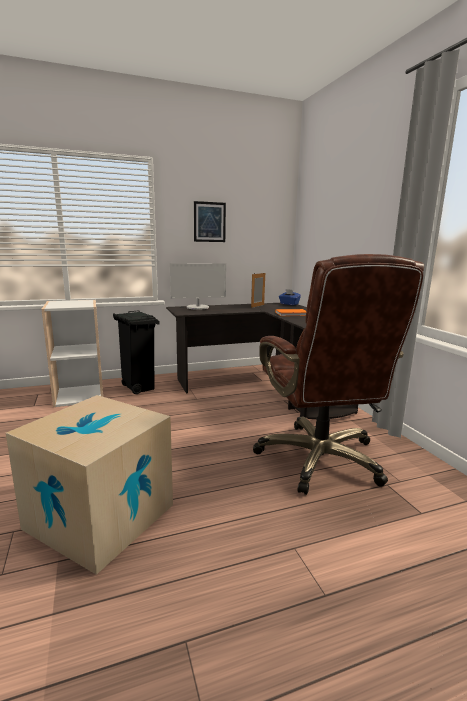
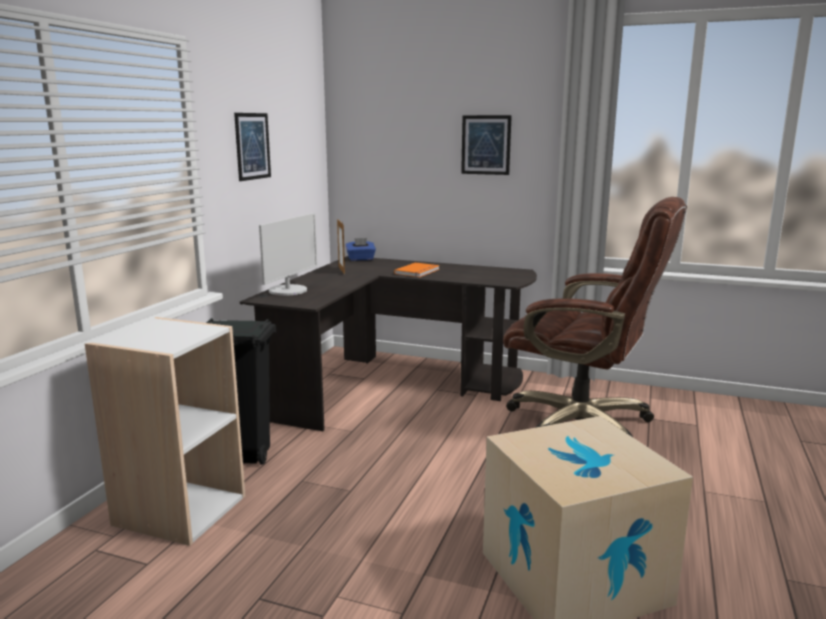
camera: 50 degrees left, 0 degrees up
(364, 221) = (486, 145): none -> picture

